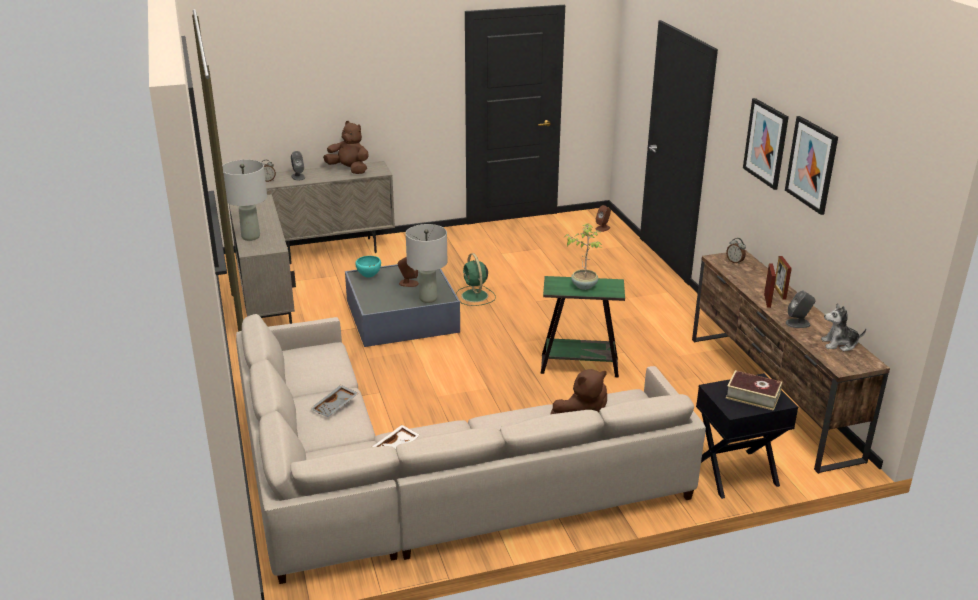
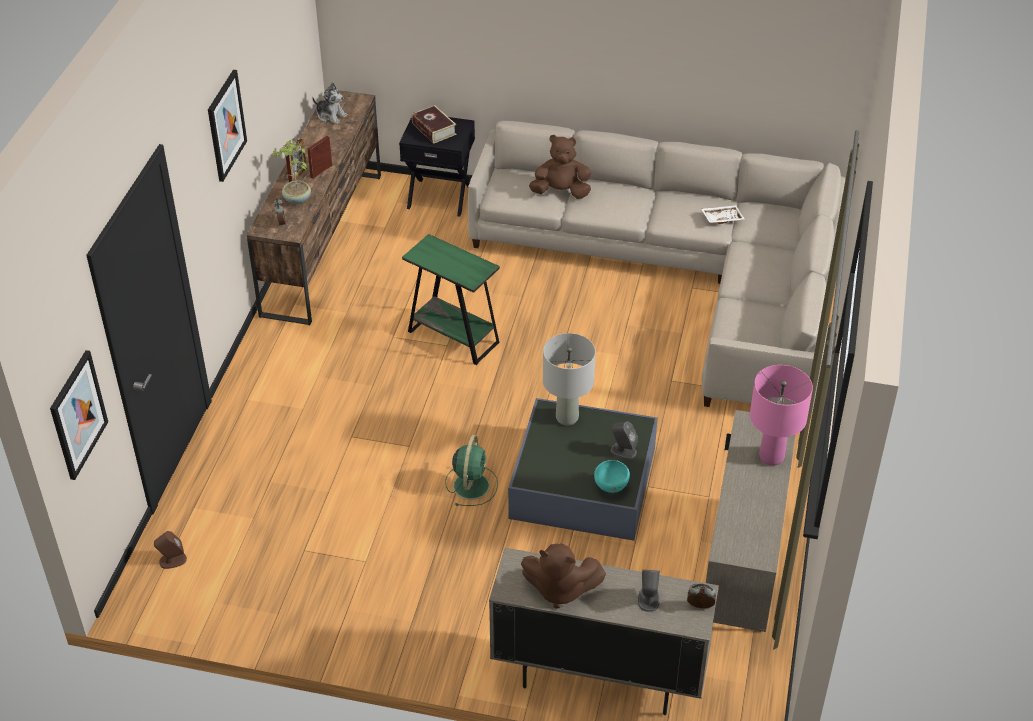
camera: 150 degrees left, 15 degrees up
(250, 237) = (772, 457): grey table lamp -> pink table lamp
(335, 406) = (751, 271): grey tray -> none
(349, 170) = (559, 589): brown plush toy -> brown plush toy turned 45 degrees counterclockwise
(408, 283) = (572, 454): brown speaker -> none
(584, 285) = (449, 262): potted plant -> potted plant (296, 199)
(798, 323) = (332, 142): grey speaker -> grey speaker (623, 451)
(812, 164) = (255, 69): picture -> picture (78, 415)

